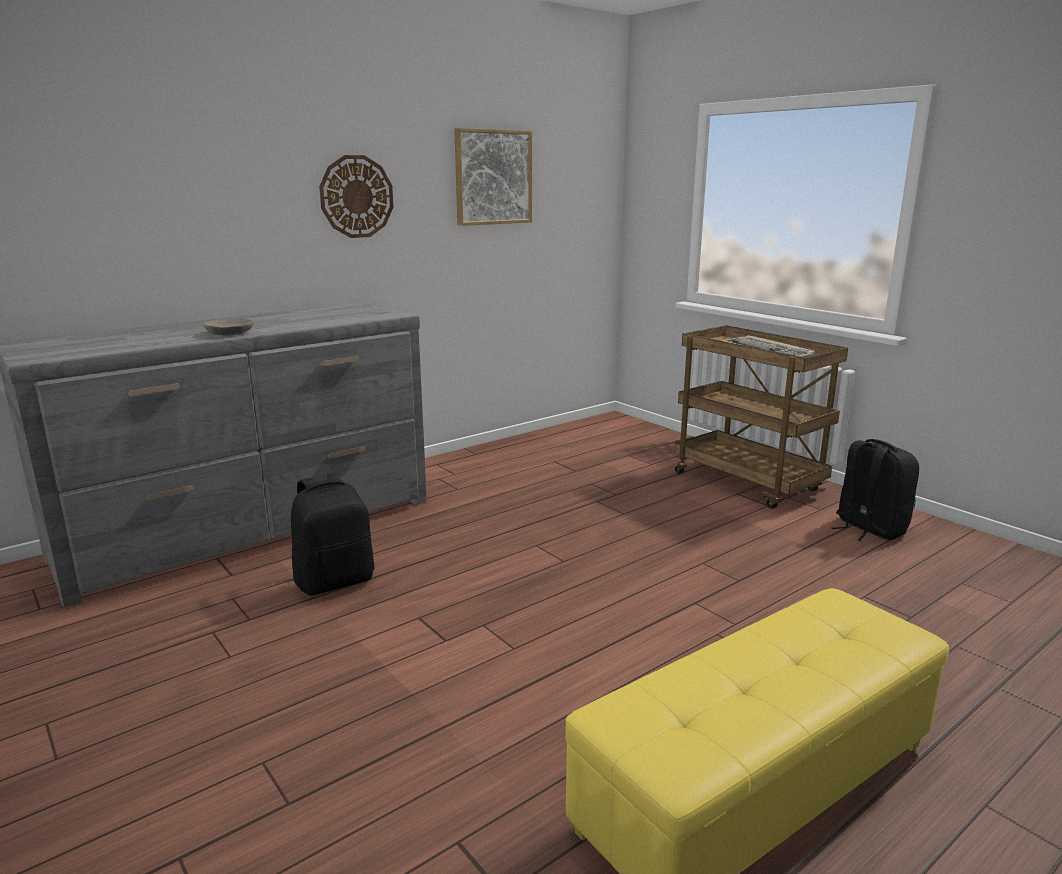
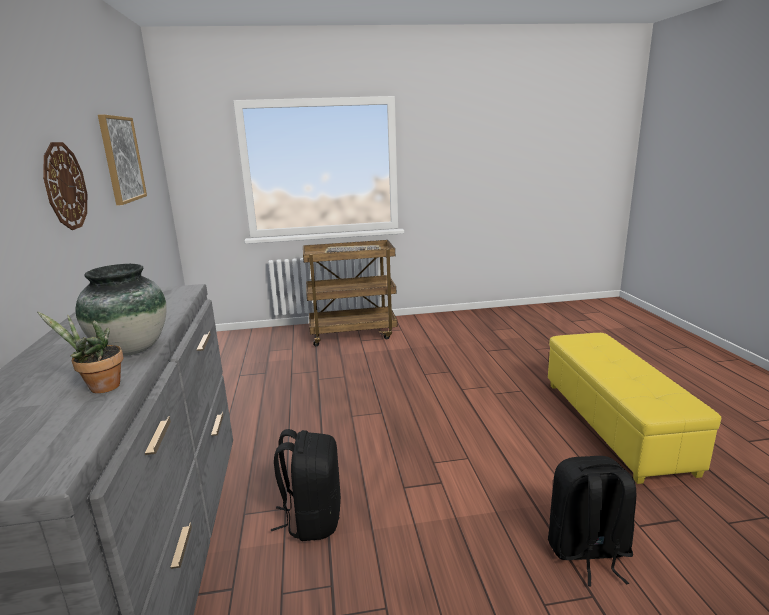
camera: 60 degrees left, 0 degrees up
(154, 342) = (100, 388): none -> potted plant
(229, 333) = (132, 350): grey bowl -> vase
(868, 528) = (430, 327): black backpack -> black backpack (588, 551)

